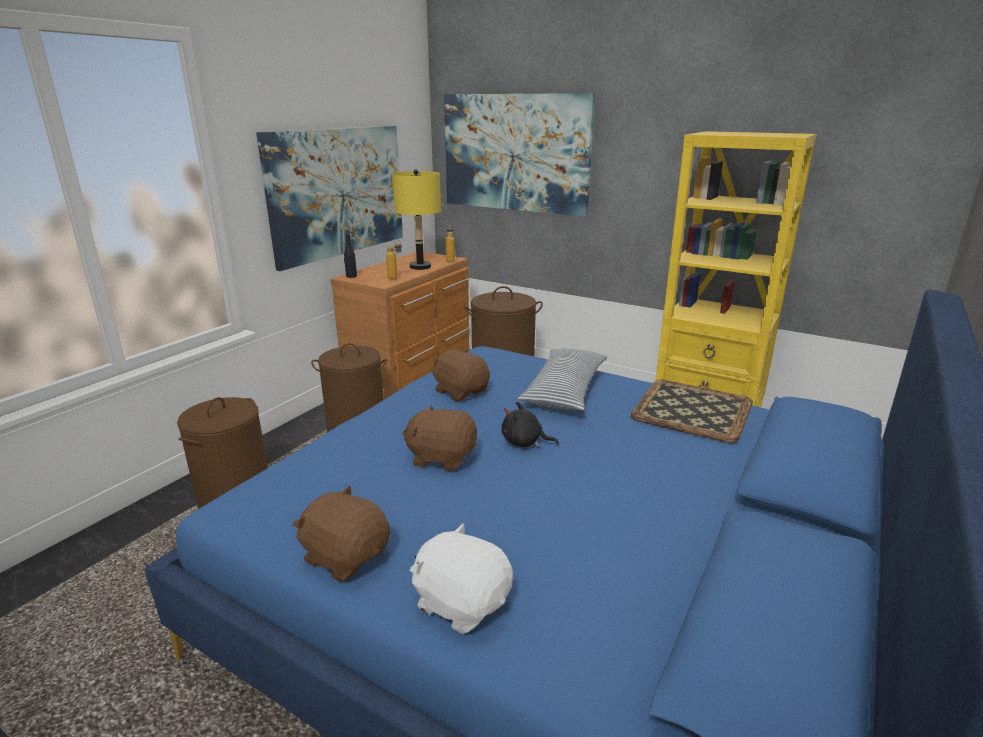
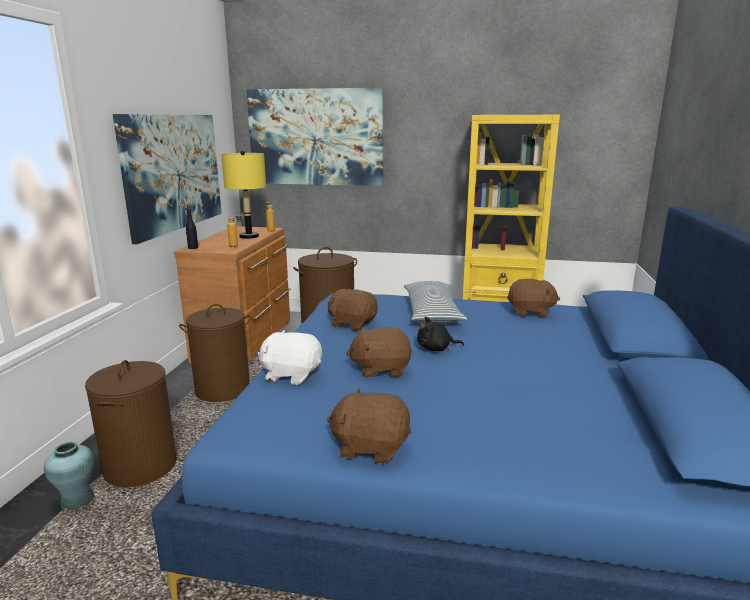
camera: 20 degrees left, 5 degrees down
(166, 526) = (77, 501): none -> turquoise vase
(462, 603) = (489, 455): white plush toy -> white plush toy (291, 375)
(691, 409) = (530, 312): tray -> brown plush toy

